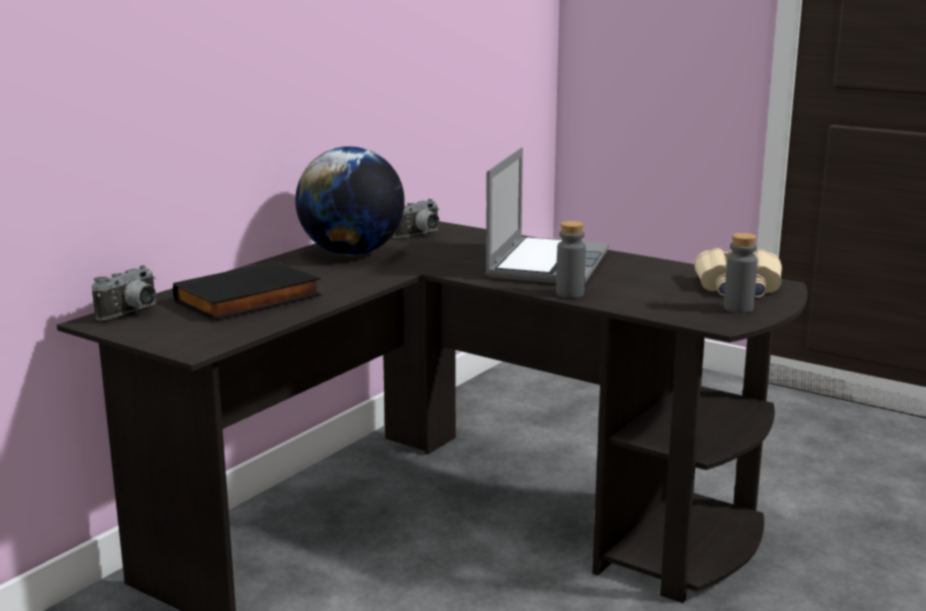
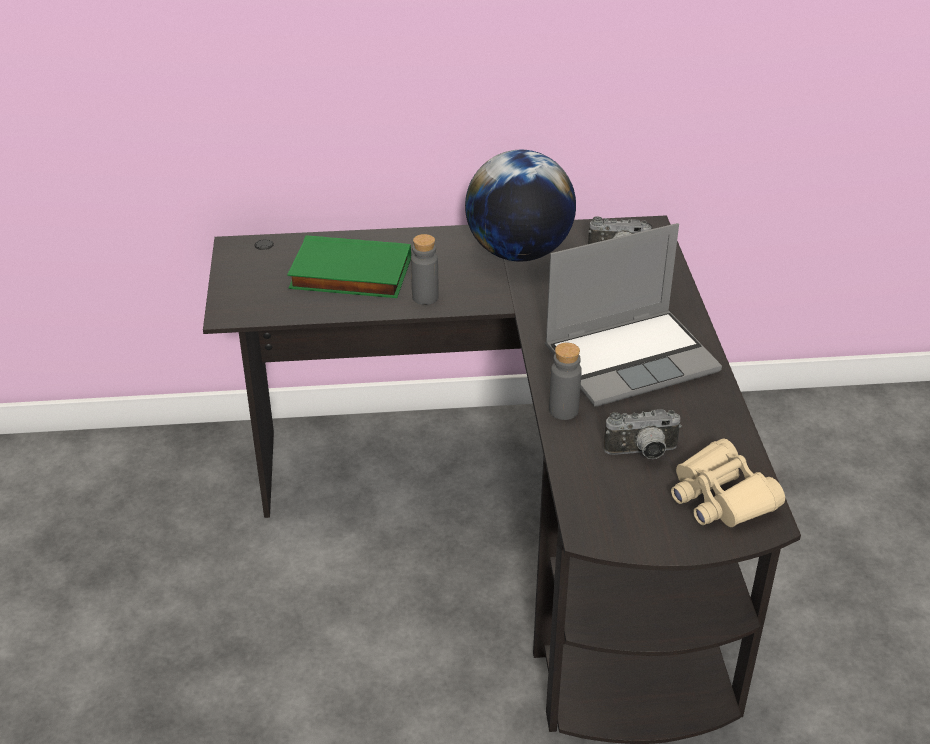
camera: 50 degrees right, 20 degrees up
(132, 313) = (264, 249): camera -> camera (642, 453)
(249, 300) = (349, 275): black book -> green book
(738, 308) = (650, 524): grey bottle -> grey bottle (425, 297)

